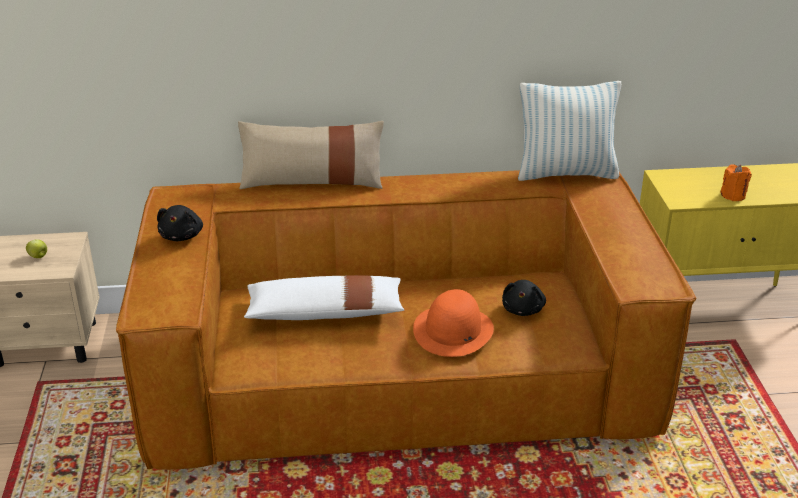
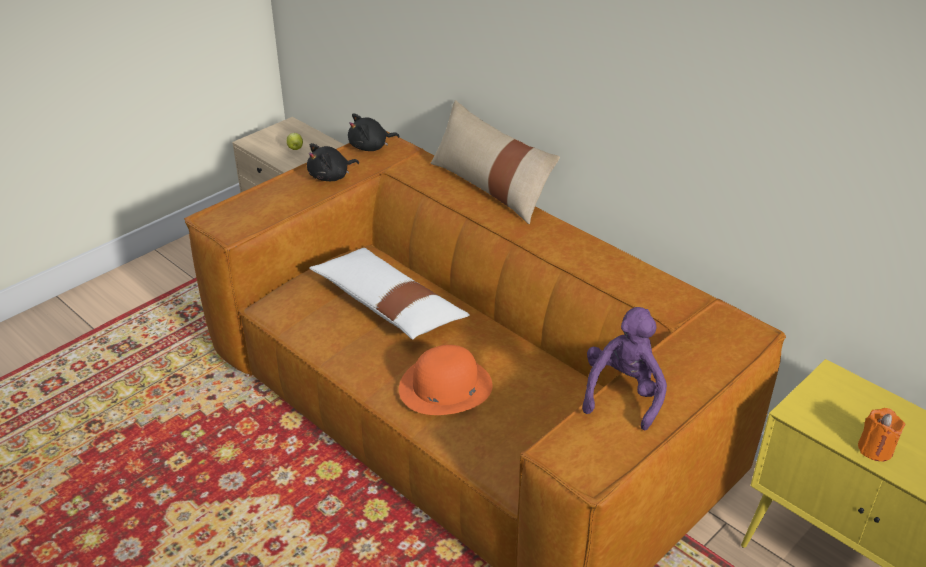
camera: 50 degrees right, 5 degrees up
(523, 309) = (530, 412): black plush toy -> black plush toy (370, 147)
(566, 173) = (717, 309): pillow -> none
(607, 241) = (623, 394): none -> purple plush toy

